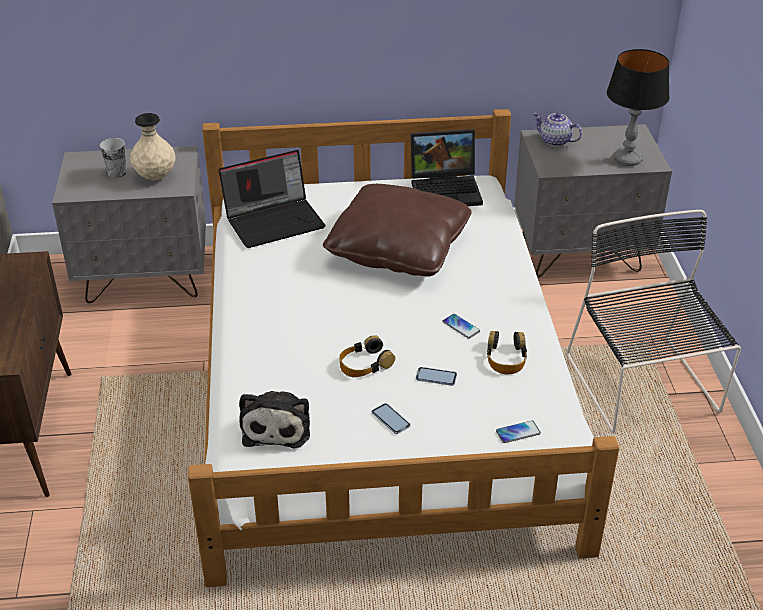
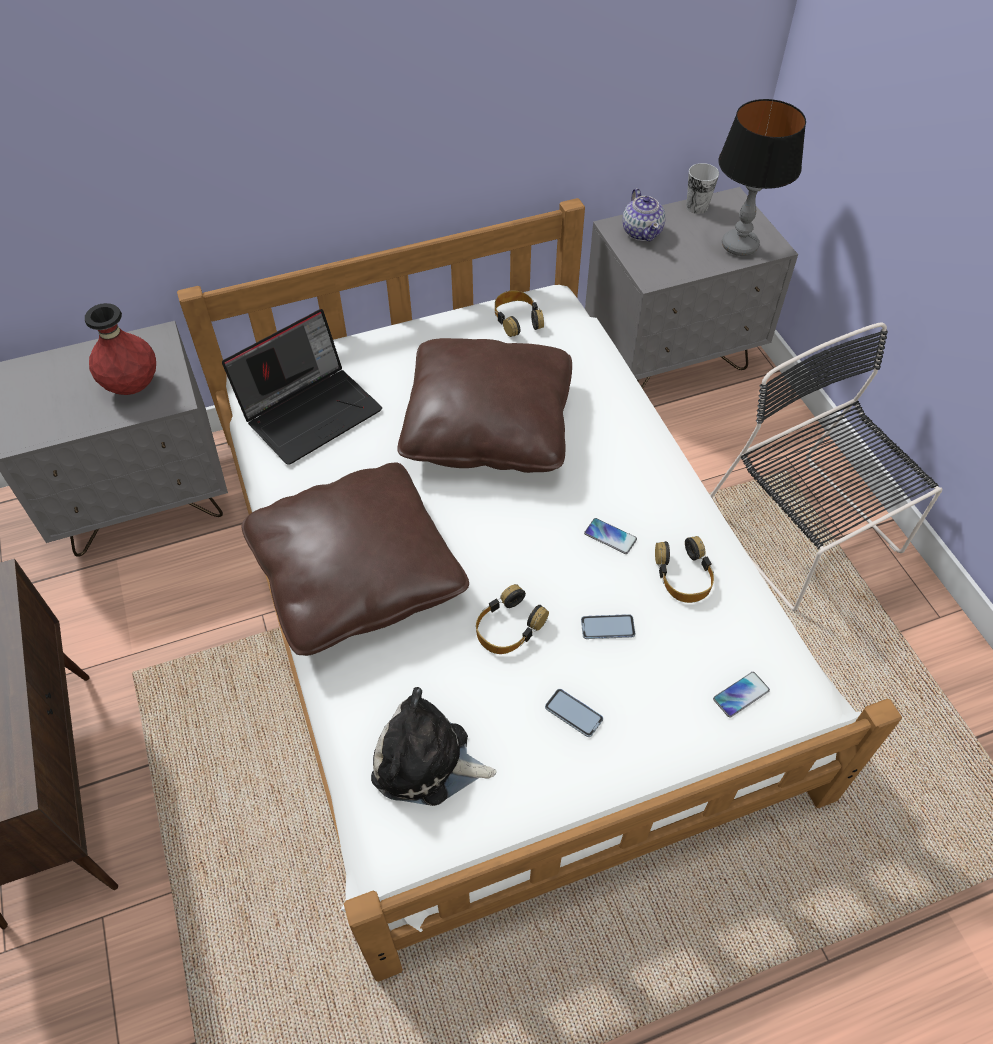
camera: 15 degrees left, 15 degrees up
(117, 173) = (74, 388): cup -> cup (697, 207)
(155, 177) = (132, 386): beige vase -> red vase
(270, 316) = (356, 574): none -> brown pillow
(277, 426) = (427, 762): plush toy -> plush toy turned 120 degrees clockwise
(447, 189) = (517, 319): laptop -> headphones
(555, 141) = (642, 232): teapot -> teapot turned 120 degrees counterclockwise

